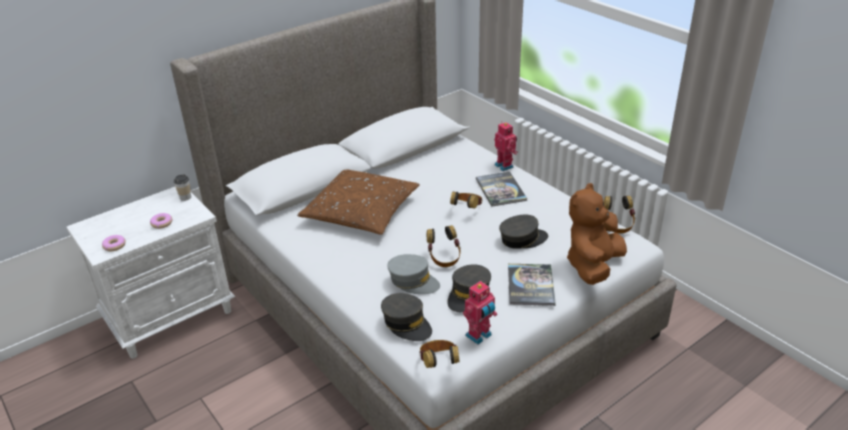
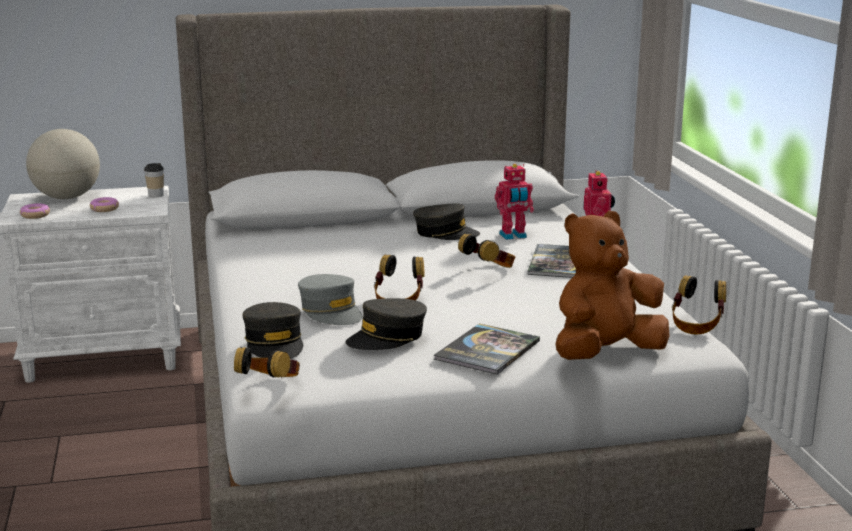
camera: 25 degrees right, 15 degrees down
(118, 218) = (66, 198): none -> globe
(361, 211) = (349, 247): brown pillow -> none
(479, 336) = (355, 377): toy robot -> toy robot (513, 236)
(522, 239) = (533, 310): grey cap -> grey cap (445, 233)

